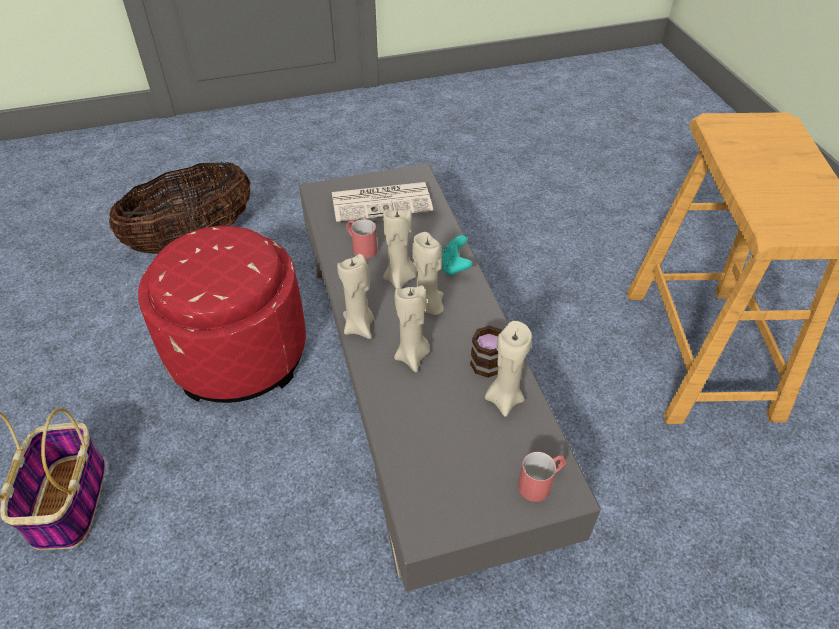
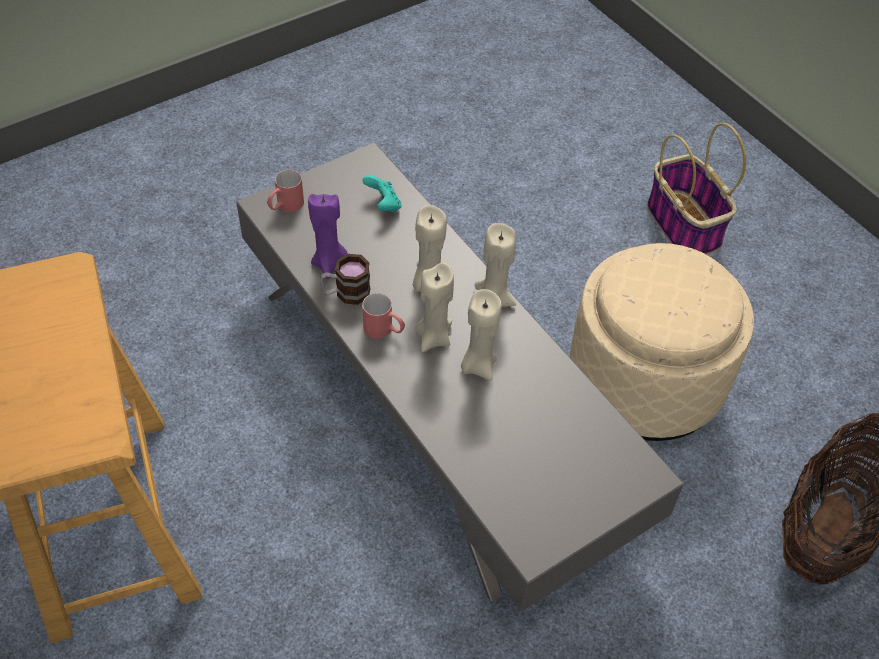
camera: 160 degrees right, 5 degrees up
(239, 354) = (644, 382): red ottoman -> beige ottoman
(361, 247) = (543, 397): red mug -> red mug (384, 330)
(382, 202) = (554, 479): newspaper -> none
(455, 267) = (421, 397): turquoise game controller -> turquoise game controller (383, 205)
(504, 398) = (329, 263): beige candle -> purple candle

